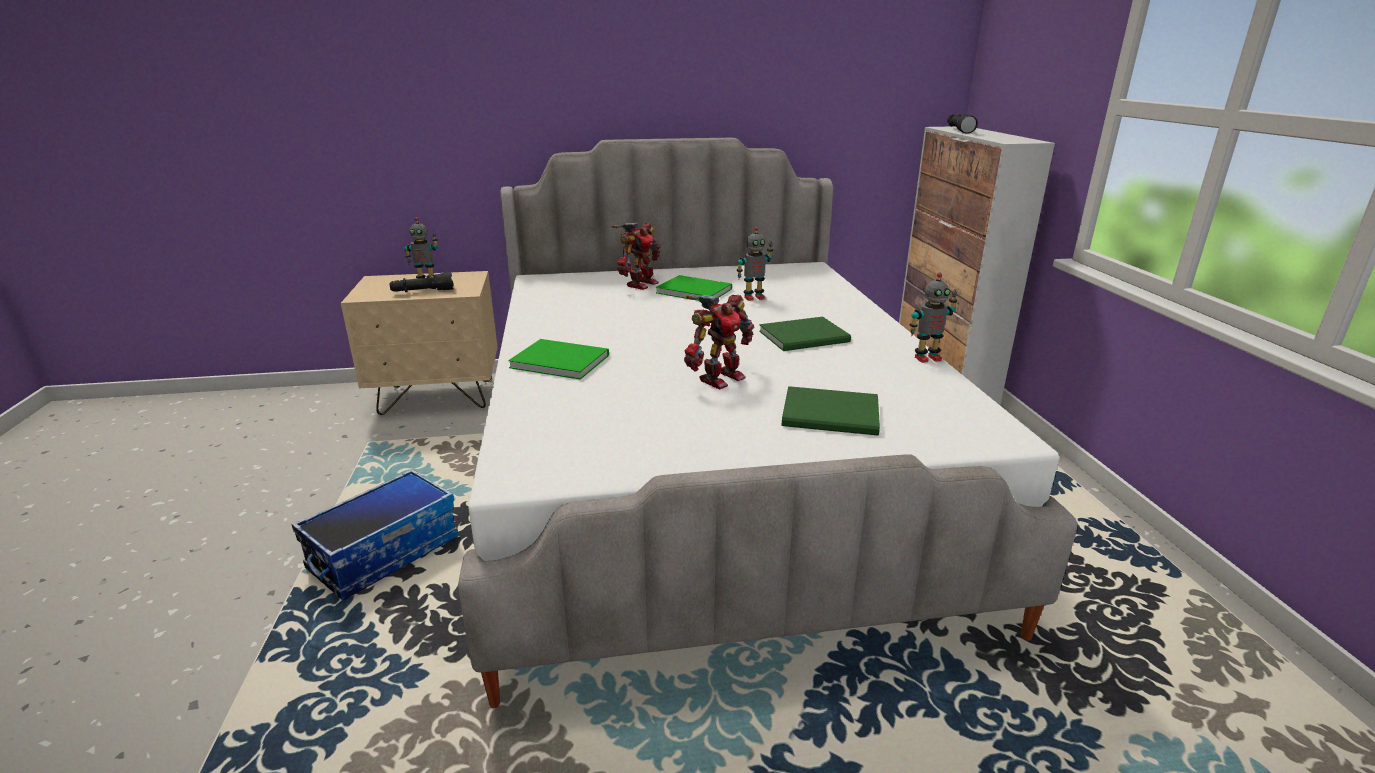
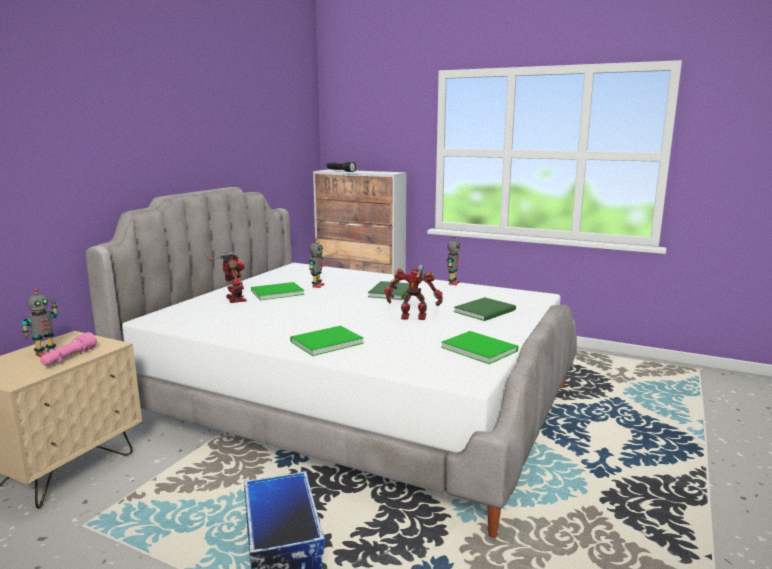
camera: 55 degrees left, 10 degrees down
(423, 291) = (69, 358): black flashlight -> pink flashlight
(650, 452) = (478, 348): none -> green book
(719, 378) = (413, 317): toy robot -> toy robot turned 75 degrees counterclockwise

